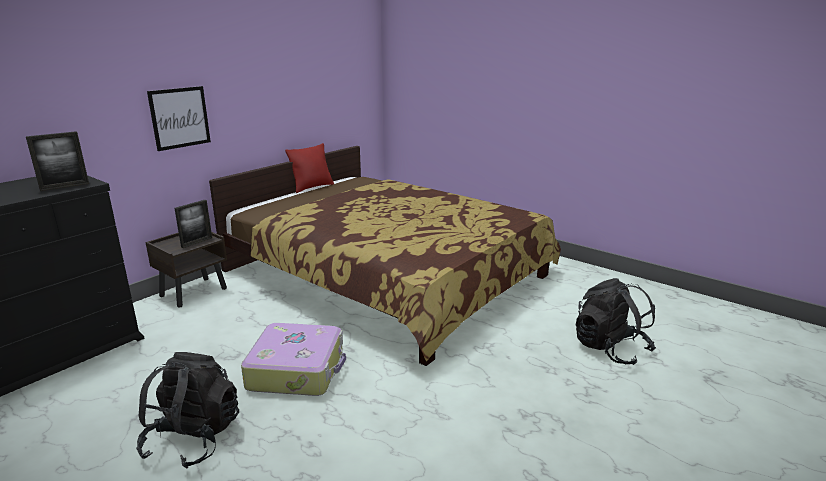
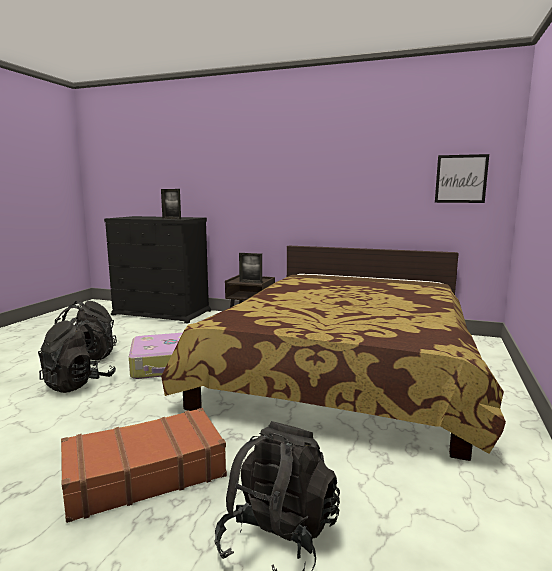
camera: 70 degrees right, 10 degrees down
(180, 118) = (276, 197): picture -> picture (461, 179)
(299, 442) = (78, 383): none -> black backpack
(312, 187) = (380, 277): red pillow -> none
(531, 395) = (144, 474): none -> brown suitcase

